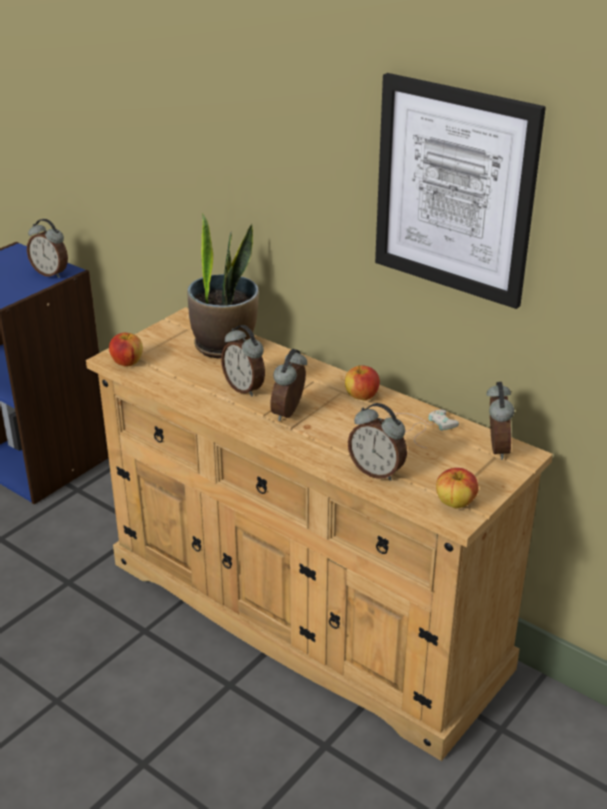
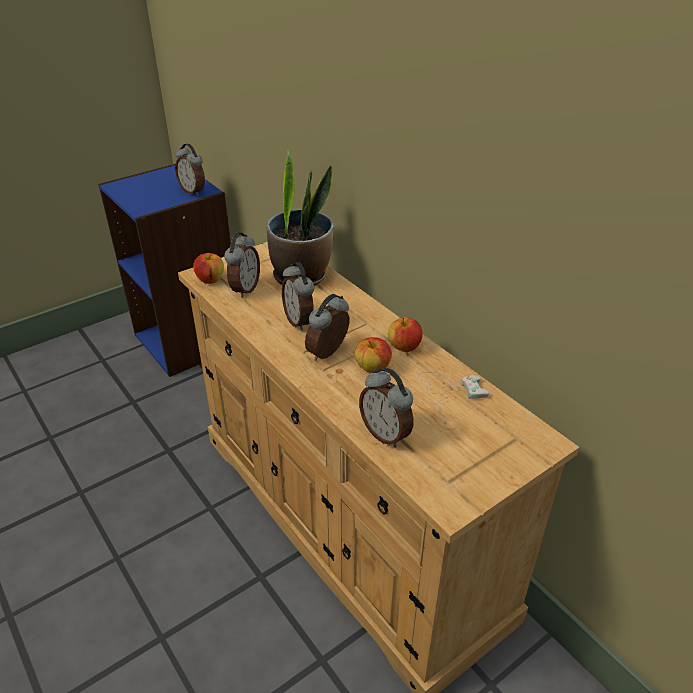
camera: 15 degrees right, 5 degrees up
(454, 190) = (511, 148): picture -> none
(455, 503) = (453, 488): apple -> apple (372, 368)
(495, 449) = (518, 429): alarm clock -> alarm clock (244, 289)

